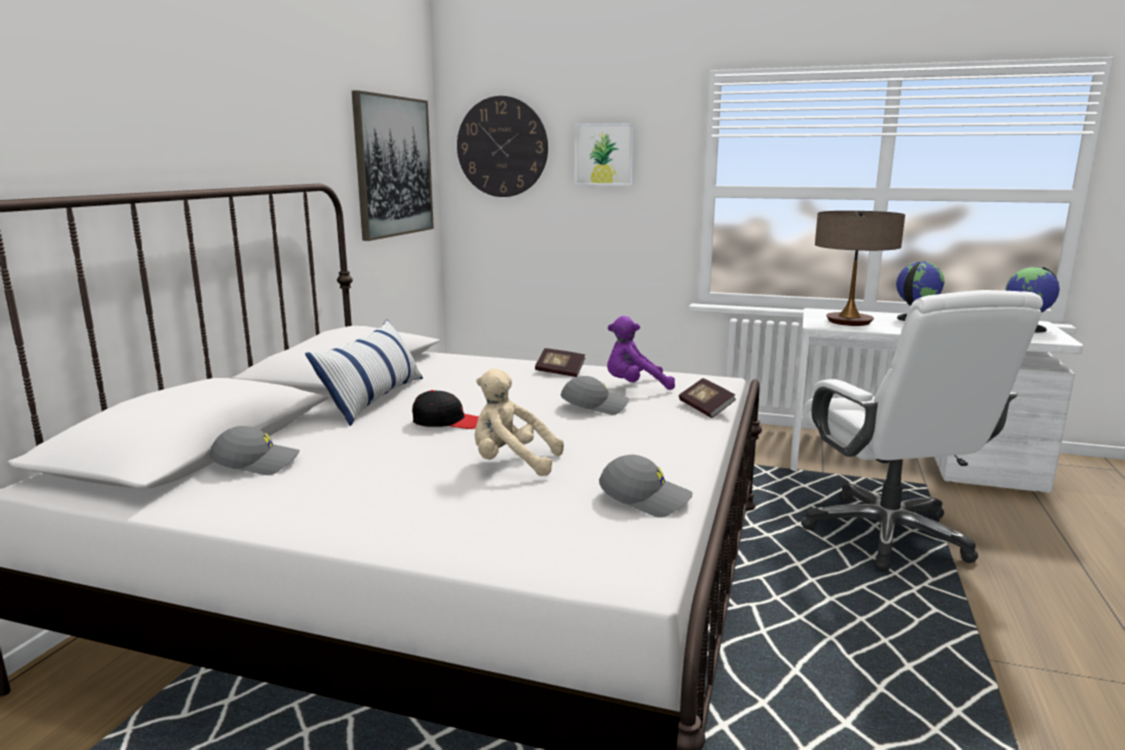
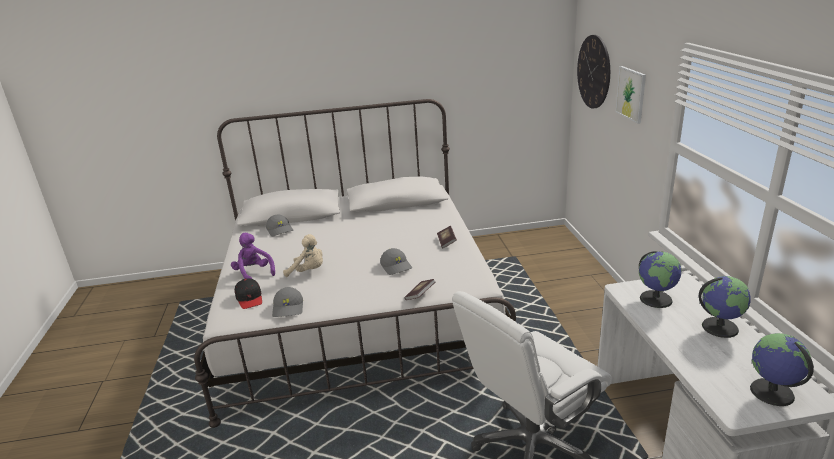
camera: 65 degrees right, 10 degrees up
(374, 399) = (363, 220): pillow -> none
(393, 166) = (513, 81): picture -> none
(447, 422) = (346, 243): black cap -> black cap (249, 298)
(511, 463) = (308, 271): beige plush toy -> beige plush toy turned 120 degrees clockwise
(635, 387) = (440, 267): purple plush toy -> purple plush toy (254, 273)
(849, 322) = (656, 299): table lamp -> globe

